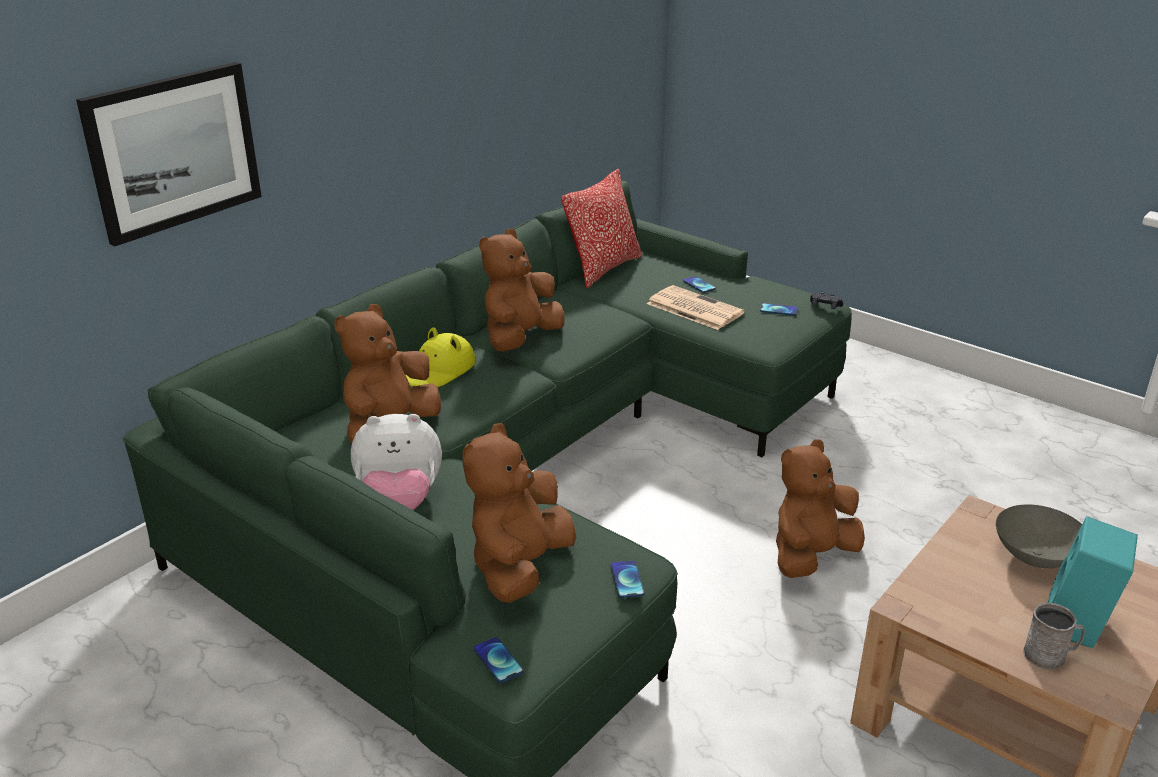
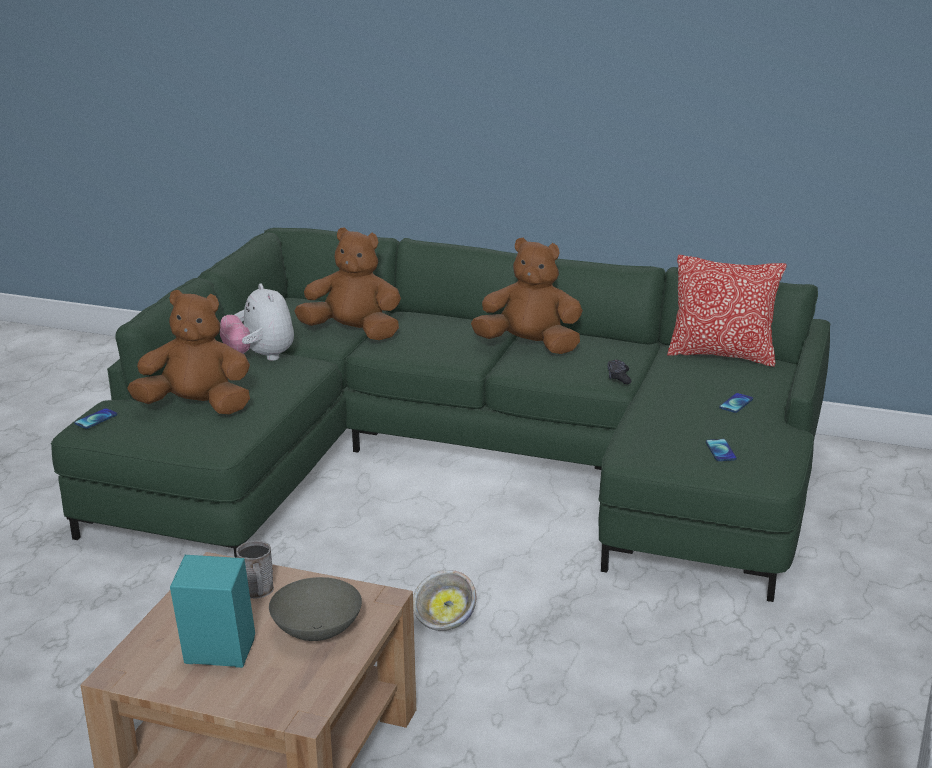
camera: 70 degrees right, 5 degrees down
(173, 151) = (340, 80): picture -> none
(438, 371) = (445, 327): yellow hat -> none
(627, 580) = (198, 446): phone -> none
(693, 308) = (676, 408): newspaper -> none
(811, 556) = (445, 621): brown plush toy -> bowl
(825, 306) = (761, 475): black game controller -> black game controller (619, 377)
(1050, 656) = (168, 641): grey mug -> grey mug (258, 591)

